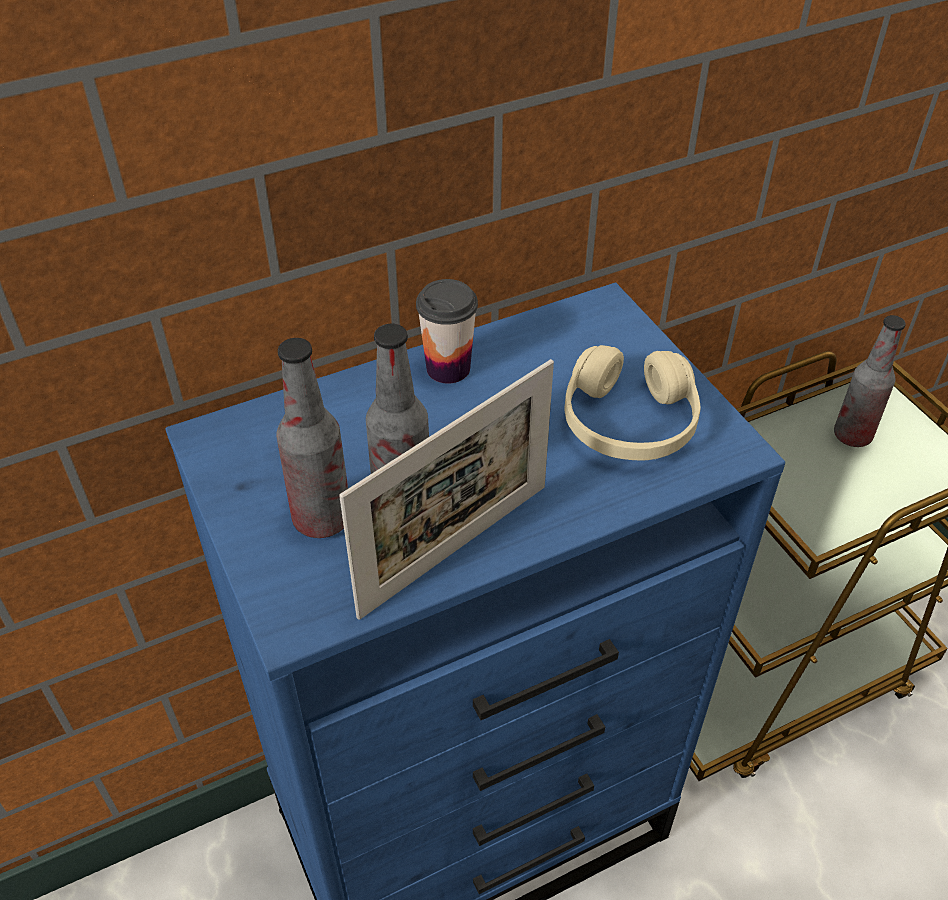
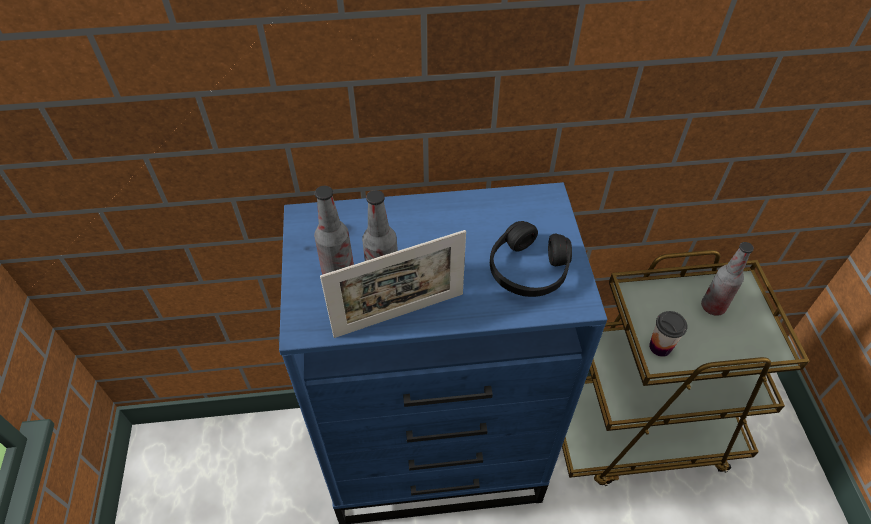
camera: 20 degrees right, 5 degrees up
(448, 368) = (443, 210): cup -> cup (660, 347)
(629, 421) = (528, 269): beige headphones -> black headphones

